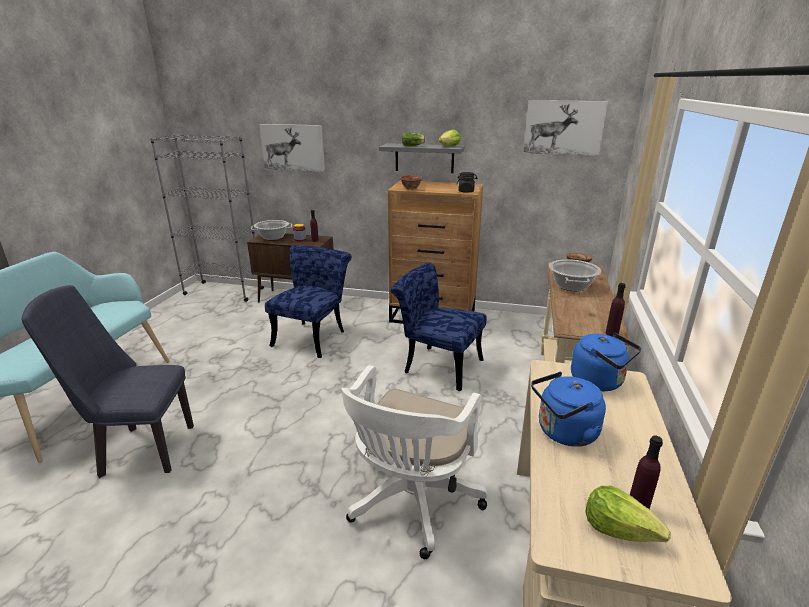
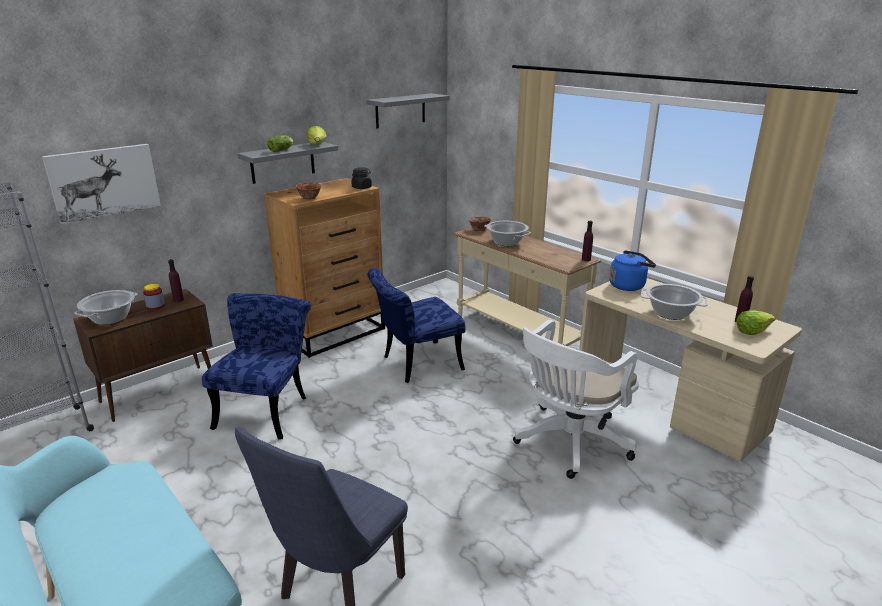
camera: 55 degrees left, 0 degrees up
(313, 336) = (267, 409): blue chair -> blue chair turned 45 degrees clockwise
(411, 503) = (569, 443): white office chair -> white office chair turned 75 degrees clockwise
(563, 127) = (400, 110): picture -> grey shelf
(564, 433) = (670, 313): blue kettle -> cooking pot

